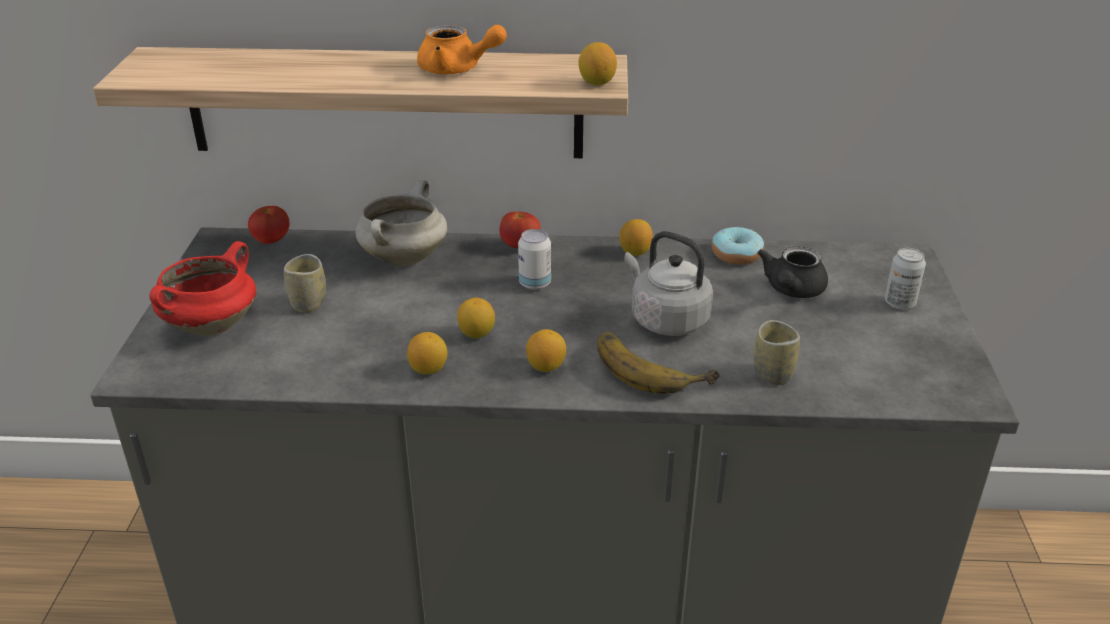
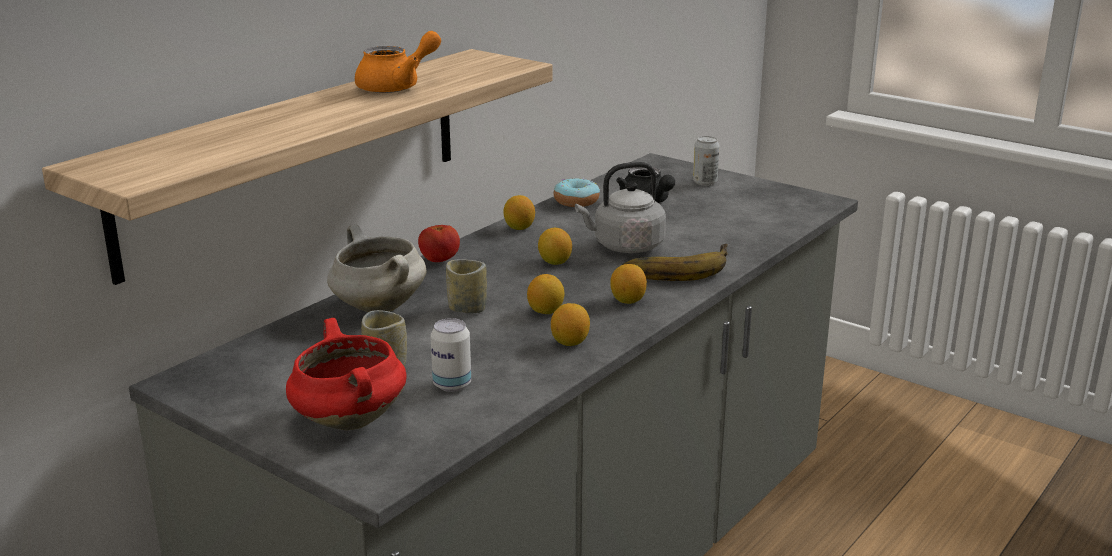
camera: 55 degrees left, 10 degrees down
(271, 240) = (233, 356): tomato -> none
(535, 283) = (506, 271): can -> can (452, 385)
(596, 82) = (510, 63): lemon -> lemon (555, 262)
(772, 374) = (733, 238): cup -> cup (467, 308)

